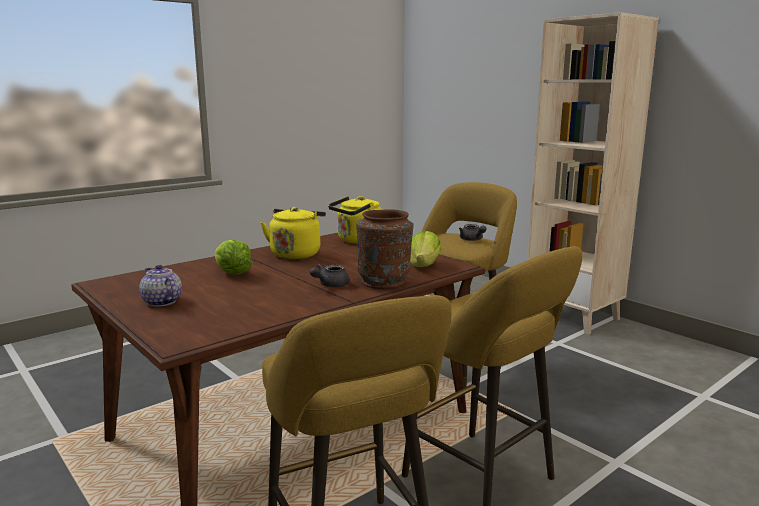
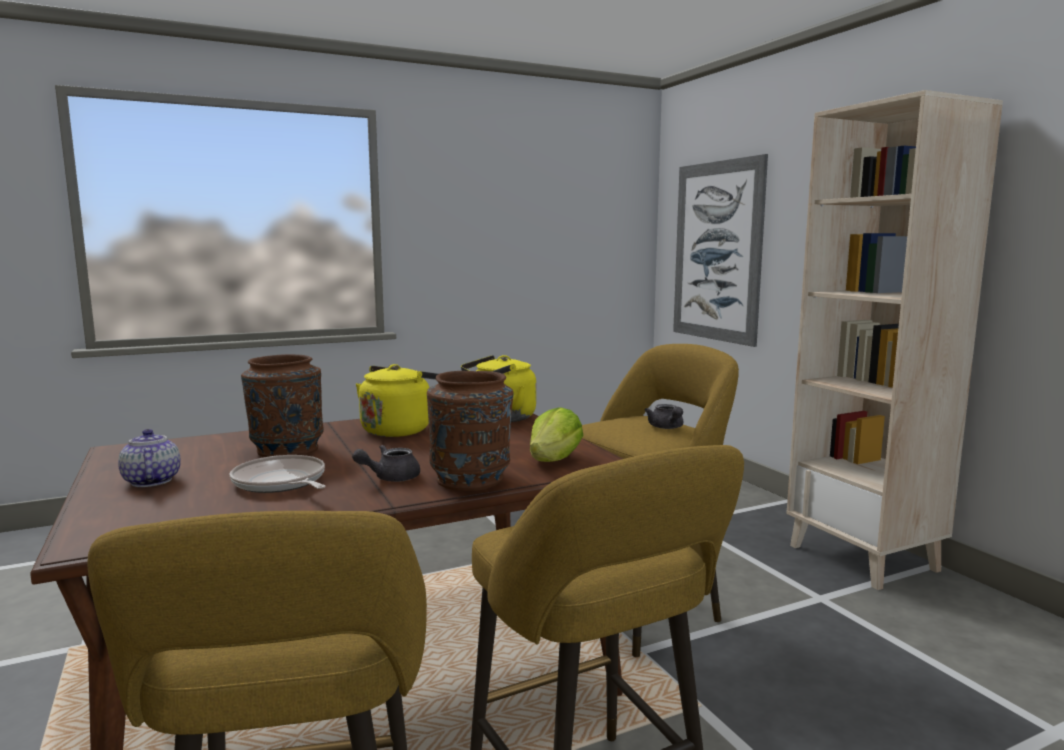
camera: 15 degrees right, 5 degrees down
(232, 273) = (286, 450): lettuce -> brown vase
(259, 295) = (281, 483): none -> frying pan
(455, 110) = (717, 251): none -> picture

